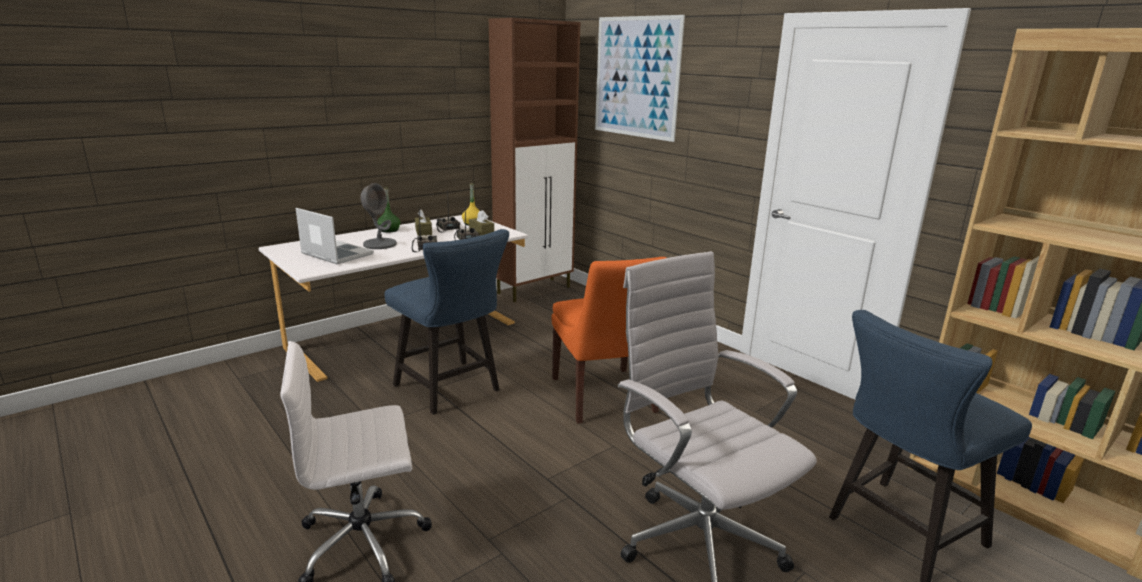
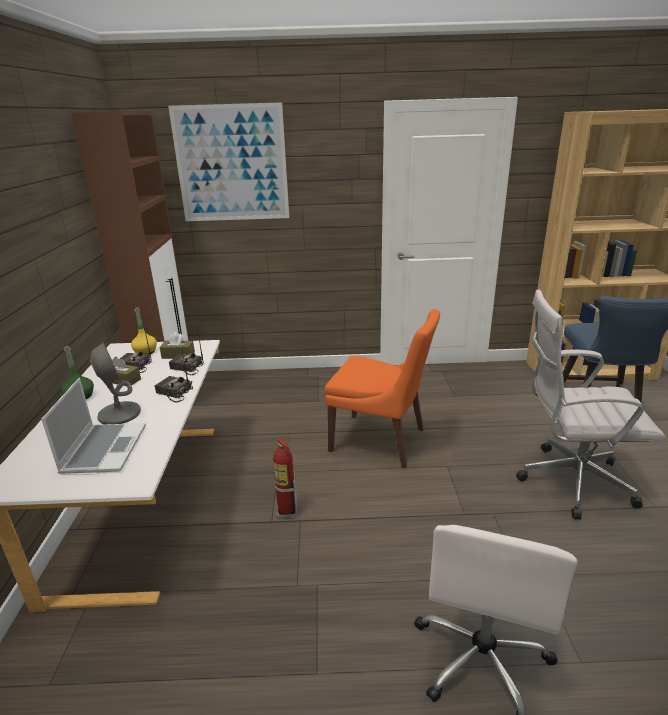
camera: 50 degrees left, 5 degrees up
(335, 254) = (104, 449): laptop -> laptop turned 105 degrees clockwise
(452, 390) = (287, 512): blue chair -> fire extinguisher

